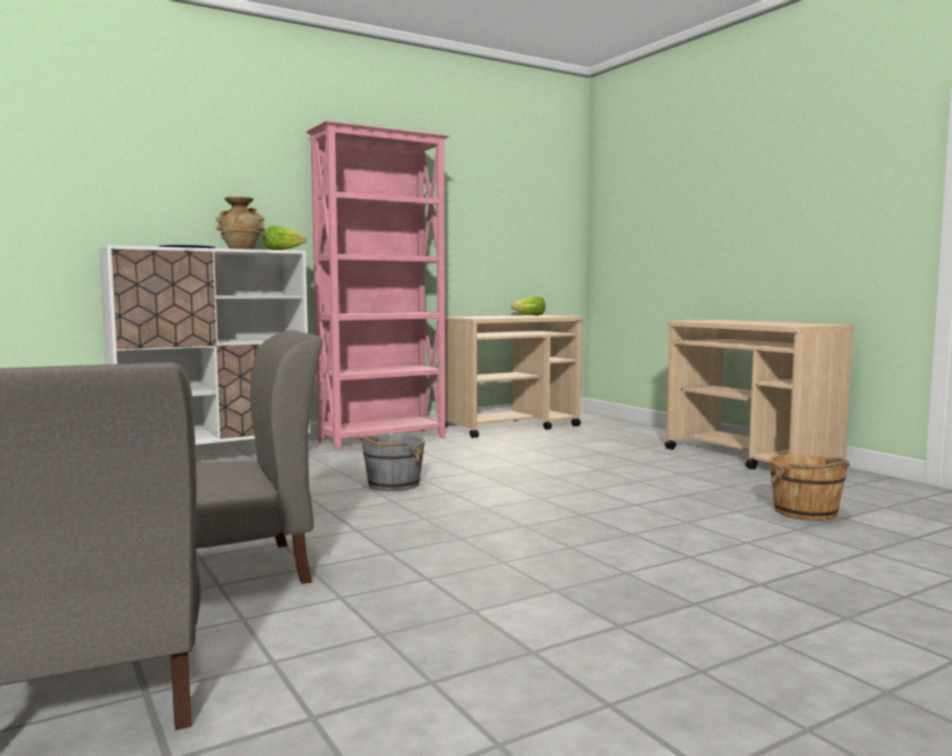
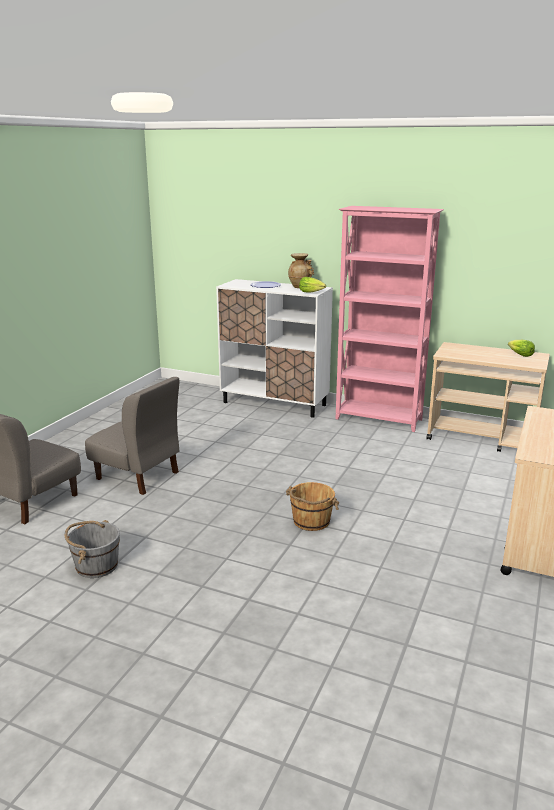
camera: 55 degrees right, 15 degrees up
(392, 485) = (291, 458): grey bucket -> grey bucket (96, 565)
(806, 512) = (412, 593): brown bucket -> brown bucket (311, 521)

